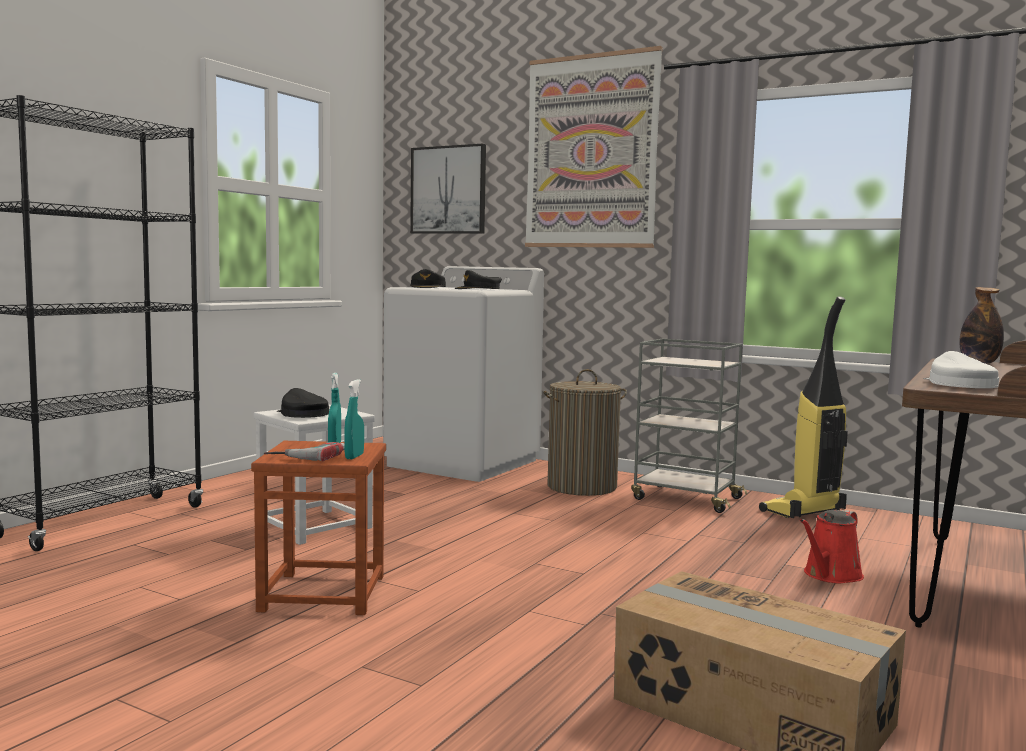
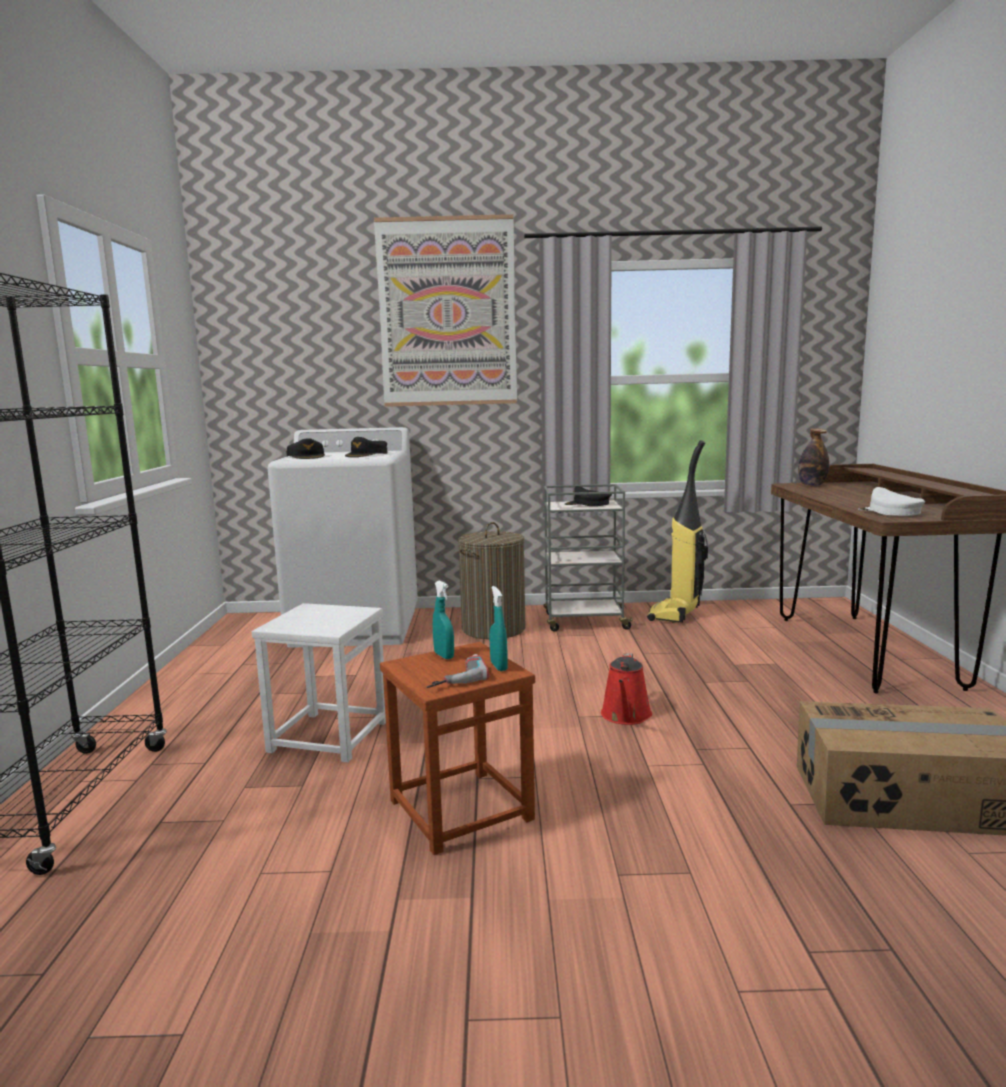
camera: 30 degrees left, 5 degrees up
(302, 414) = (311, 622): black cap -> black cap (588, 504)
(449, 190) = (286, 349): picture -> none
(830, 575) = (773, 666): red watering can -> red watering can (626, 716)

